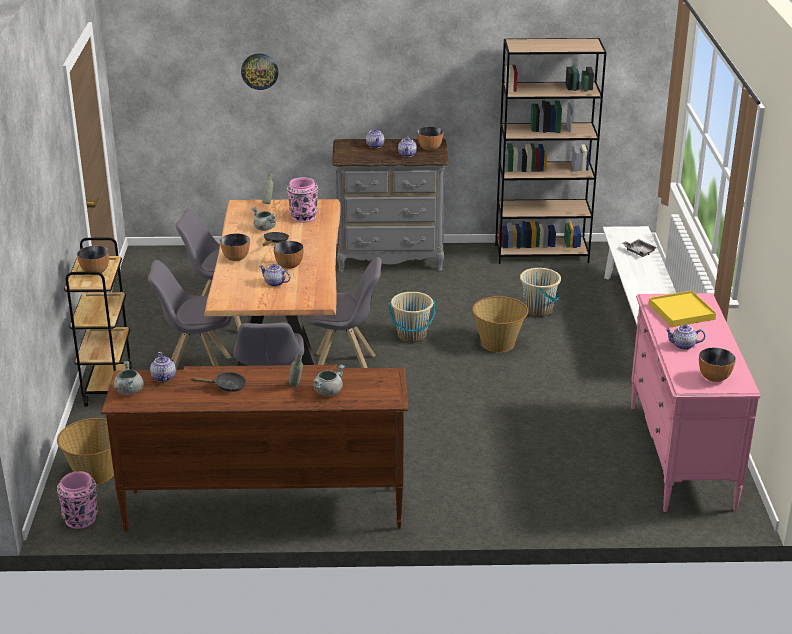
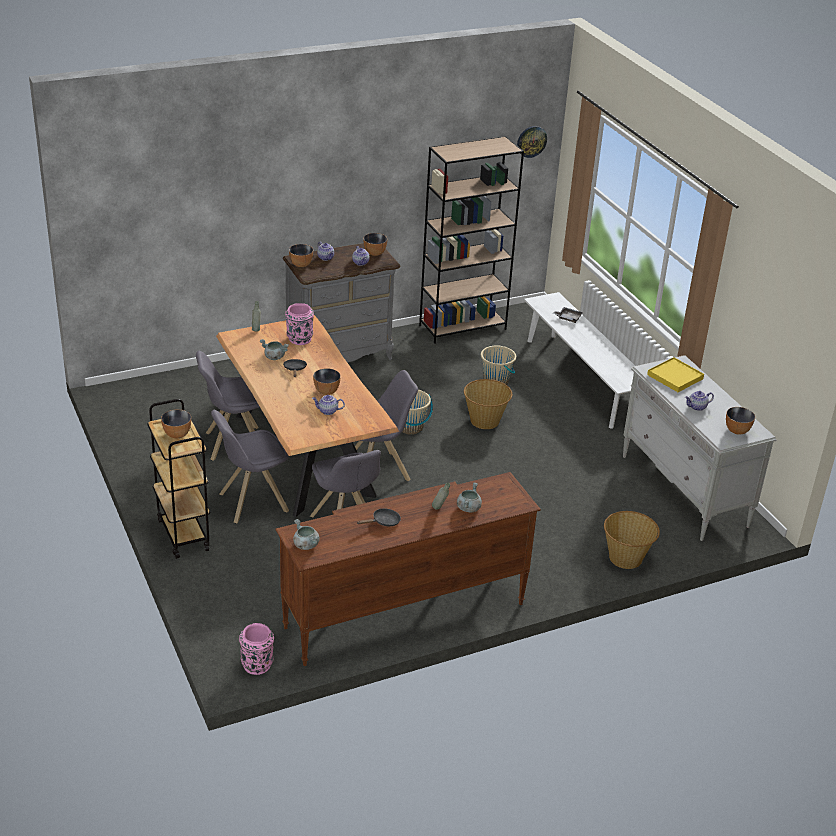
camera: 25 degrees left, 5 degrees up
(95, 473) = (236, 620): basket -> basket (626, 558)
(163, 377) = (323, 526): teapot -> none
(236, 258) = (274, 392): bowl -> bowl (301, 264)
(259, 71) = (214, 204): wall clock -> wall clock (531, 141)
(679, 456) = (683, 491): pink dresser -> white dresser

